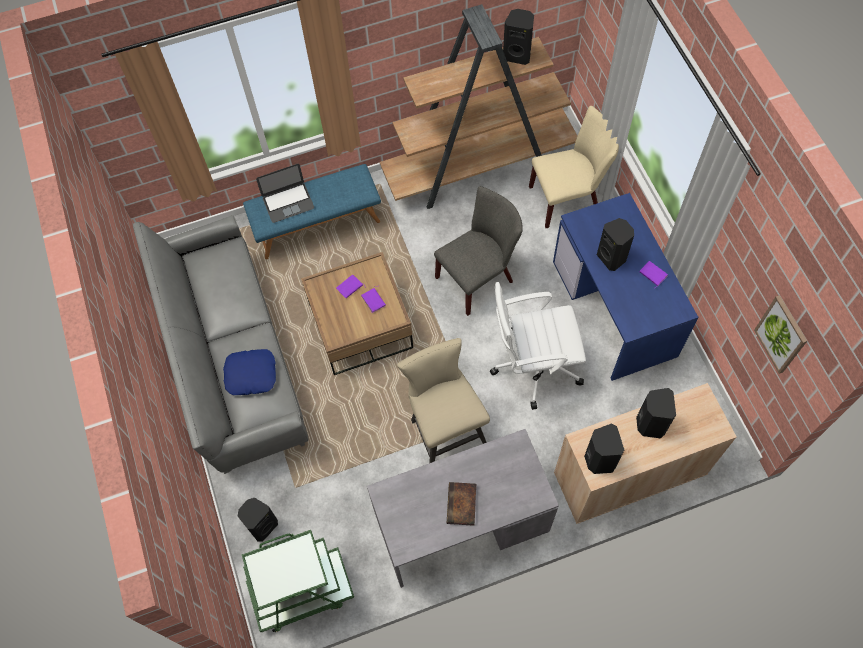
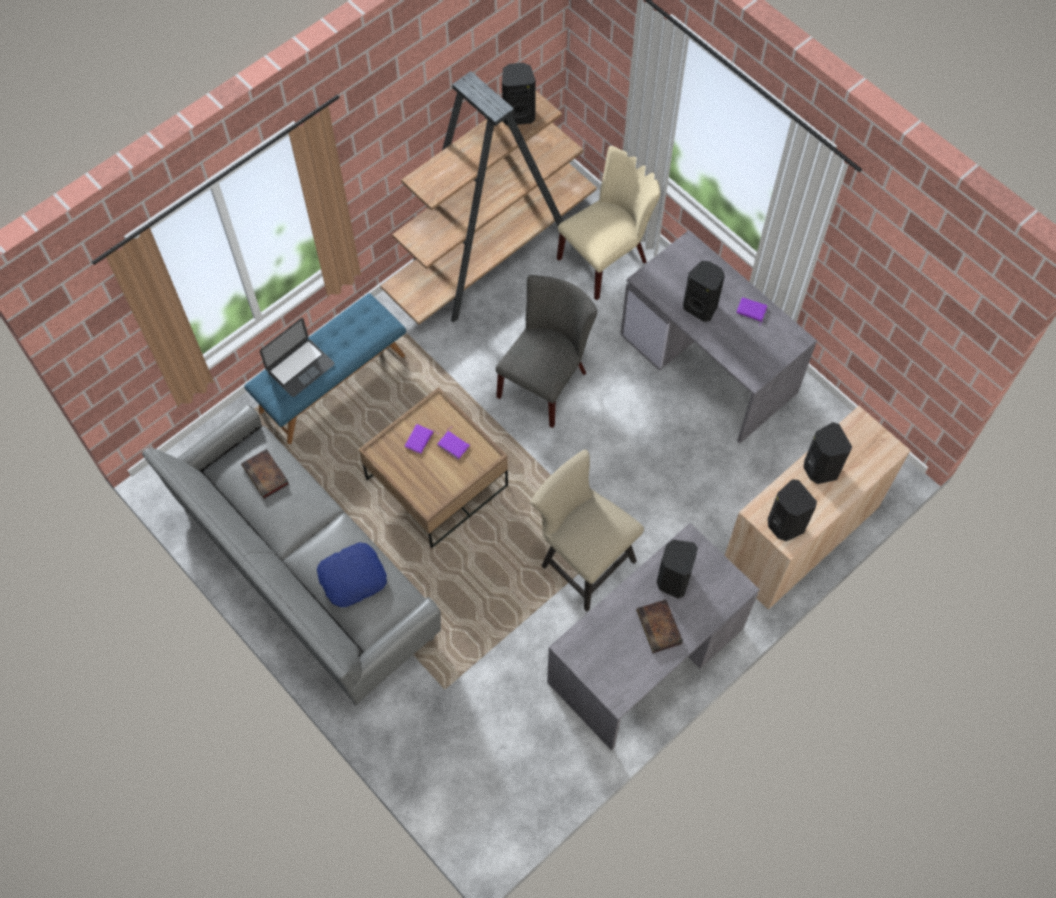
camera: 25 degrees left, 0 degrees up
(224, 274) = (266, 476): none -> book
(262, 525) = (426, 745): black speaker -> black speaker (672, 580)
(301, 592) = (504, 799): green cart -> none
(533, 365) = (649, 457): white office chair -> none
(615, 308) = (710, 363): blue desk -> grey desk
(781, 334) = (922, 327): picture -> none

